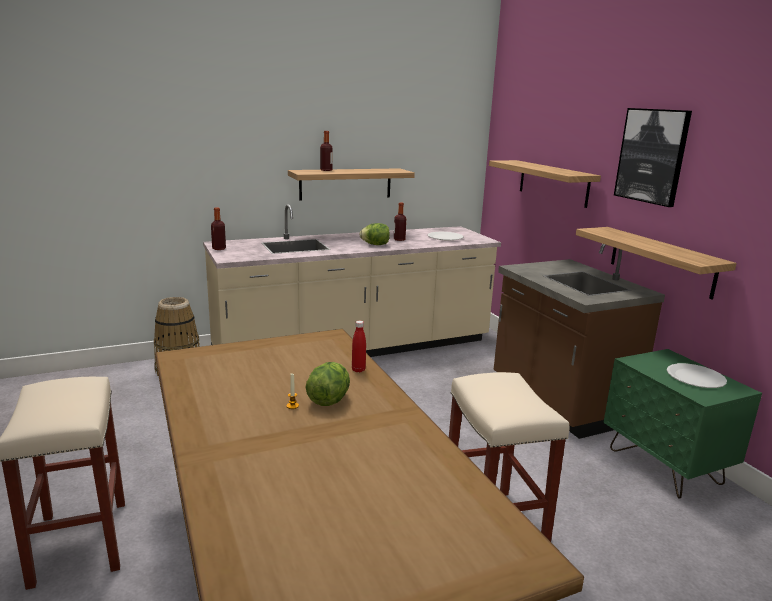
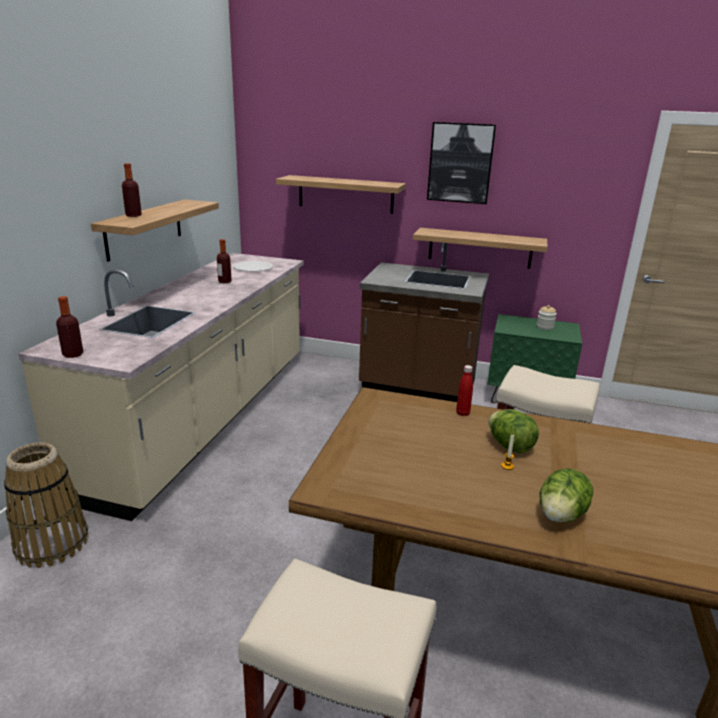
camera: 50 degrees left, 5 degrees up
(375, 245) = (221, 293): lettuce -> lettuce (561, 515)
(695, 377) = (545, 327): white plate -> jar

